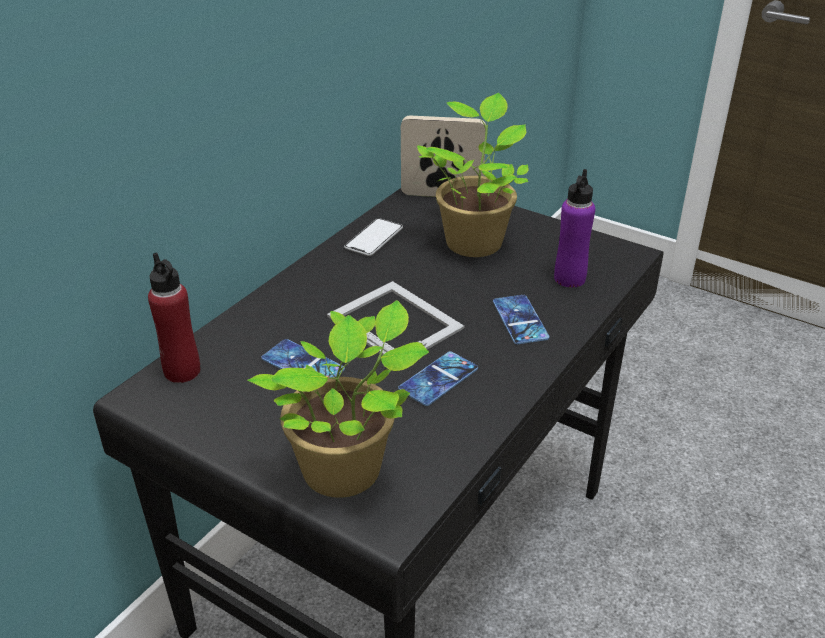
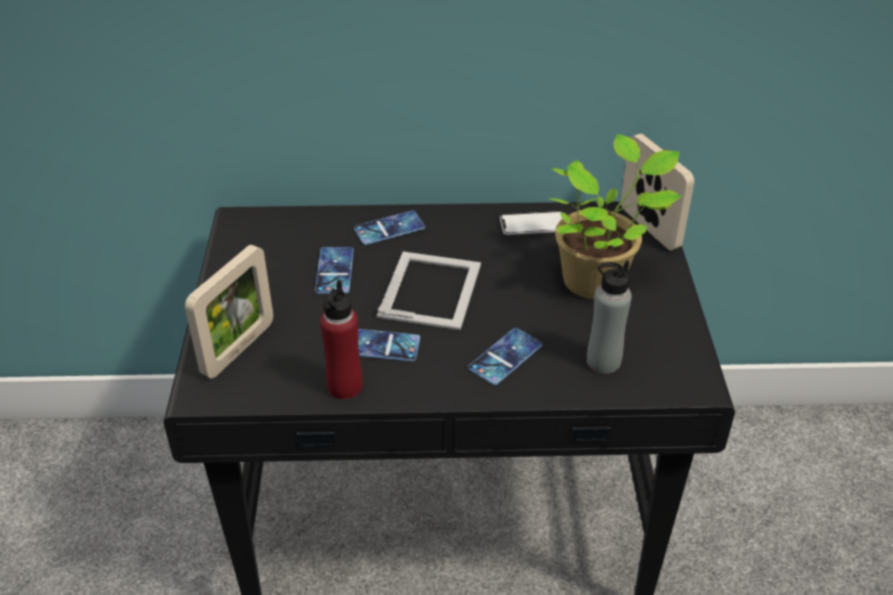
camera: 55 degrees right, 5 degrees up
(182, 371) = (277, 223): red bottle -> red bottle (345, 386)
(282, 309) = (389, 228): none -> phone
(348, 472) = (238, 349): potted plant -> picture frame
(569, 278) = (603, 361): purple bottle -> grey bottle

